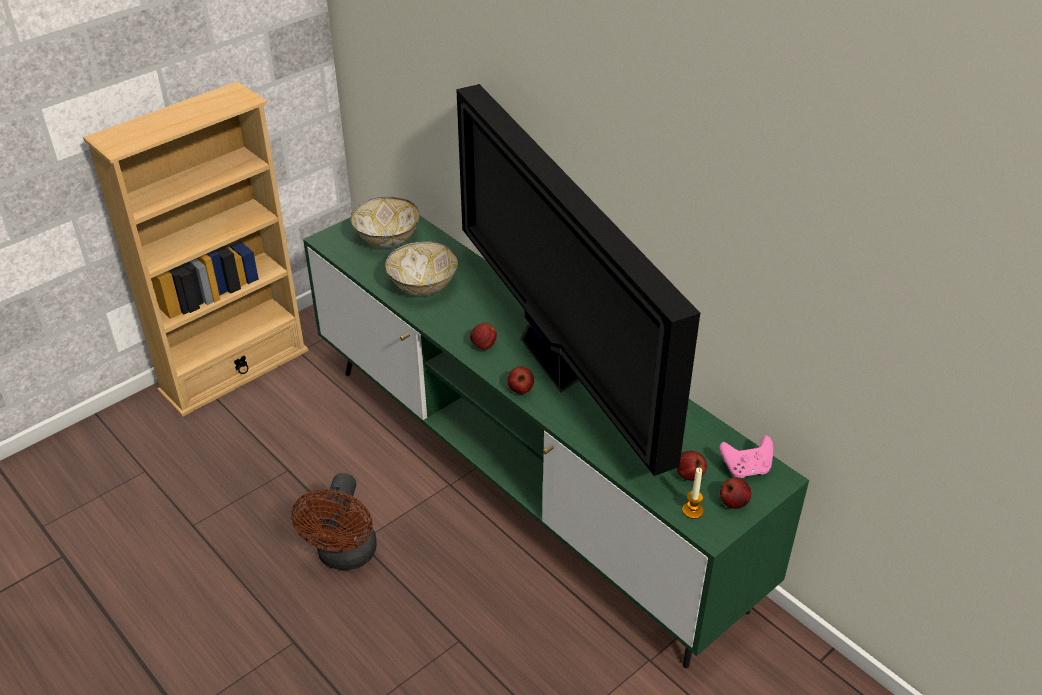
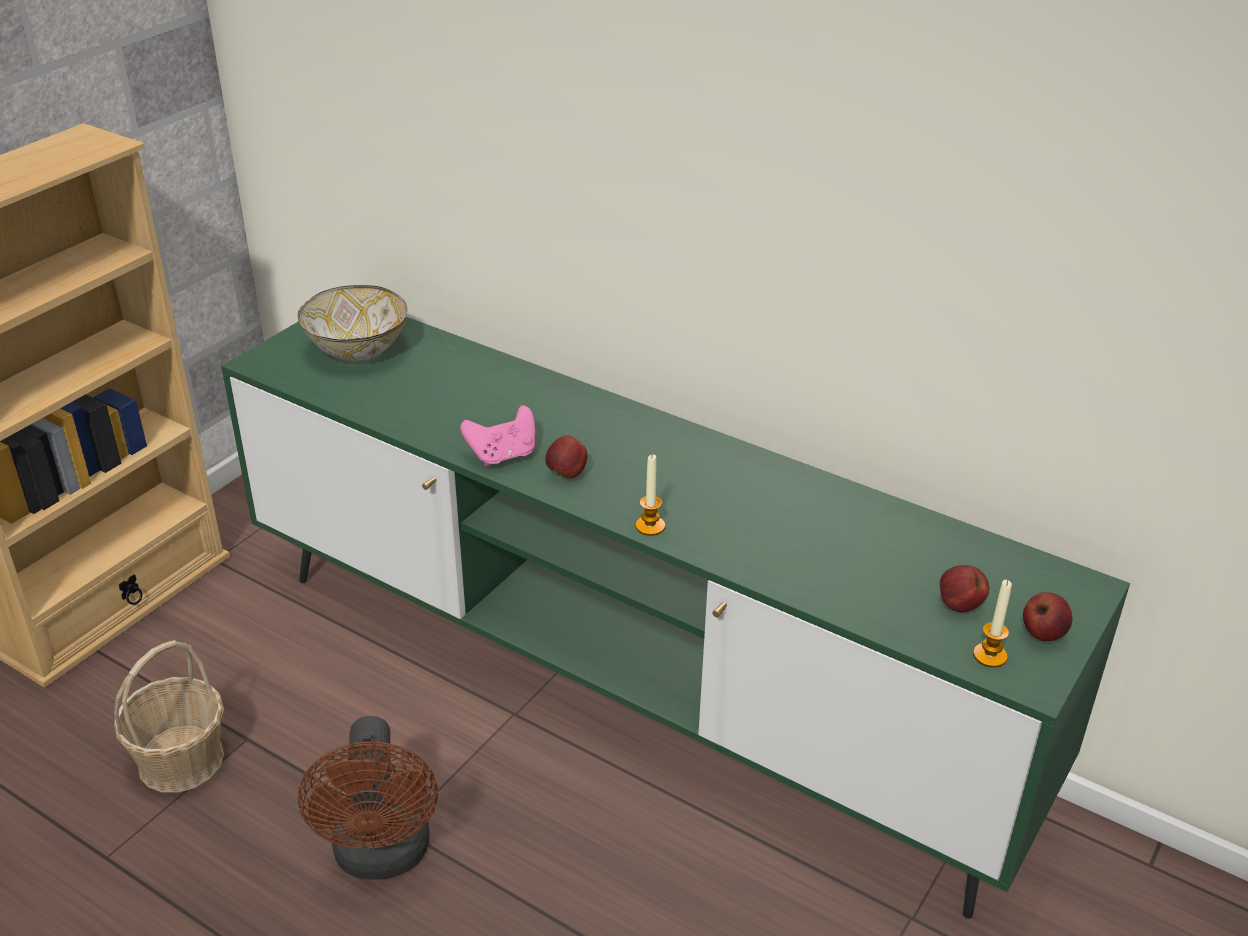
camera: 15 degrees left, 5 degrees down
(248, 476) = (182, 760): none -> basket
(422, 287) = (437, 406): bowl -> none
(520, 390) = (650, 526): apple -> candle
(554, 365) = (685, 484): television -> none
(746, 468) = (1035, 582): pink game controller -> pink game controller (503, 455)

